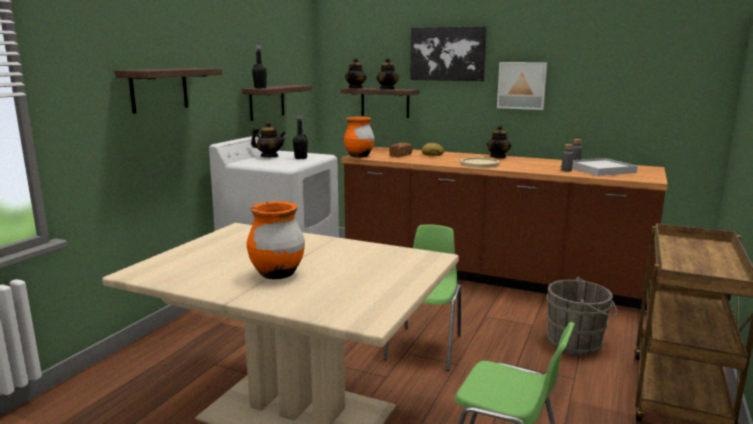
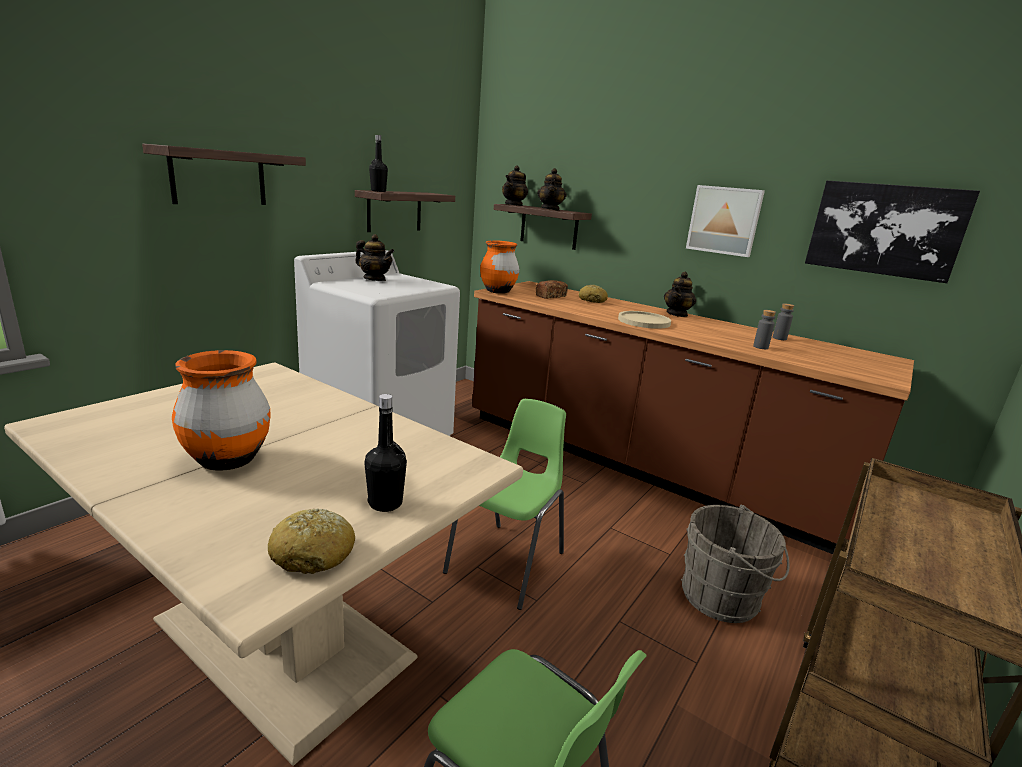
camera: 10 degrees right, 5 degrees up
(300, 158) = (409, 286): black bottle -> black bottle (385, 503)
(380, 304) = (313, 554): none -> bread
(447, 54) = (632, 169): picture -> picture (885, 230)
(601, 170) = (813, 352): white tray -> none

